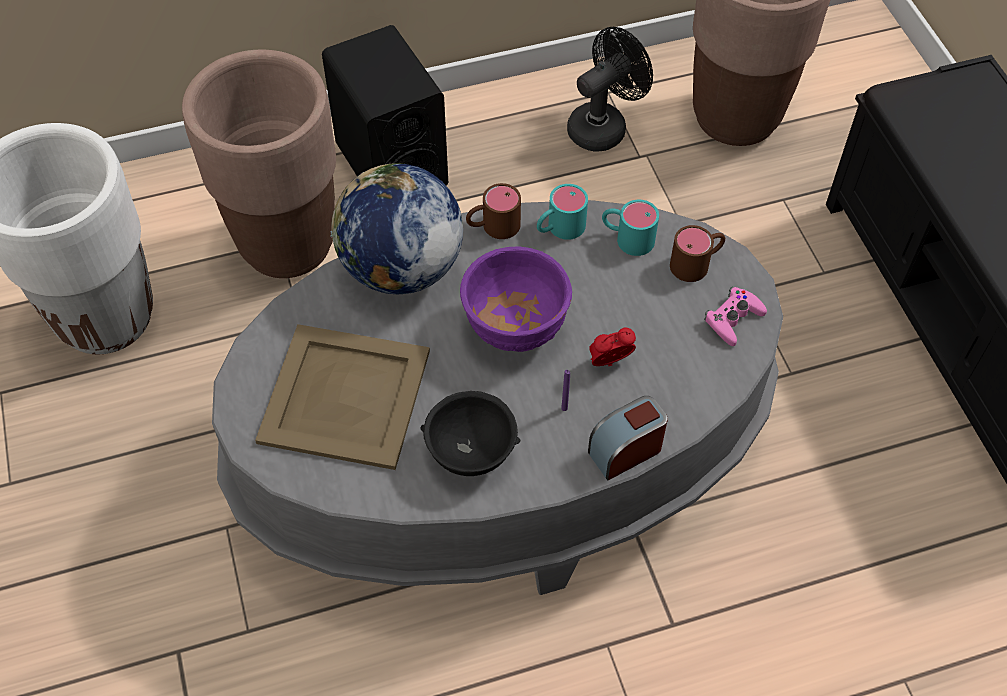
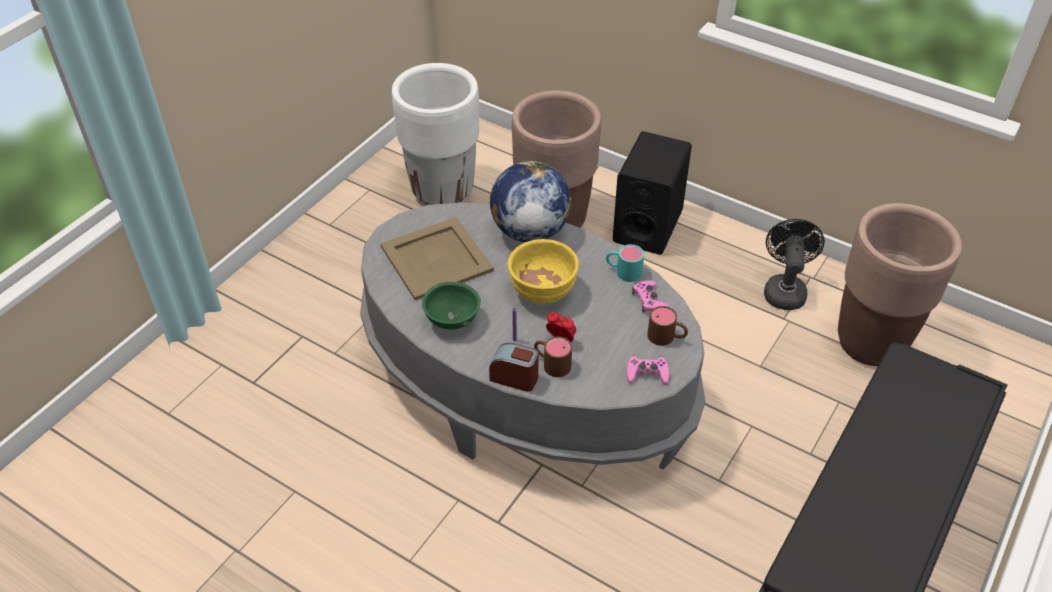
camera: 50 degrees right, 10 degrees down
(470, 451) = (453, 320): black bowl -> green bowl
(493, 226) = (594, 247): brown mug -> brown mug (551, 363)
(515, 326) = (543, 291): purple bowl -> yellow bowl
(603, 126) = (784, 290): black fan -> black fan turned 90 degrees counterclockwise
(627, 238) = (649, 300): turquoise mug -> pink game controller

